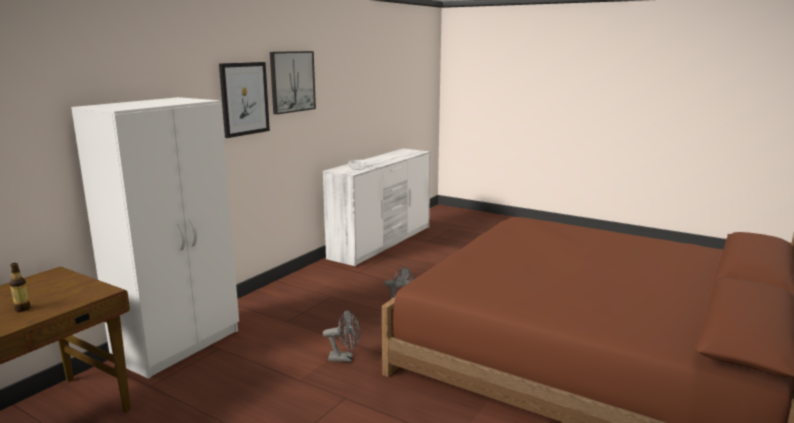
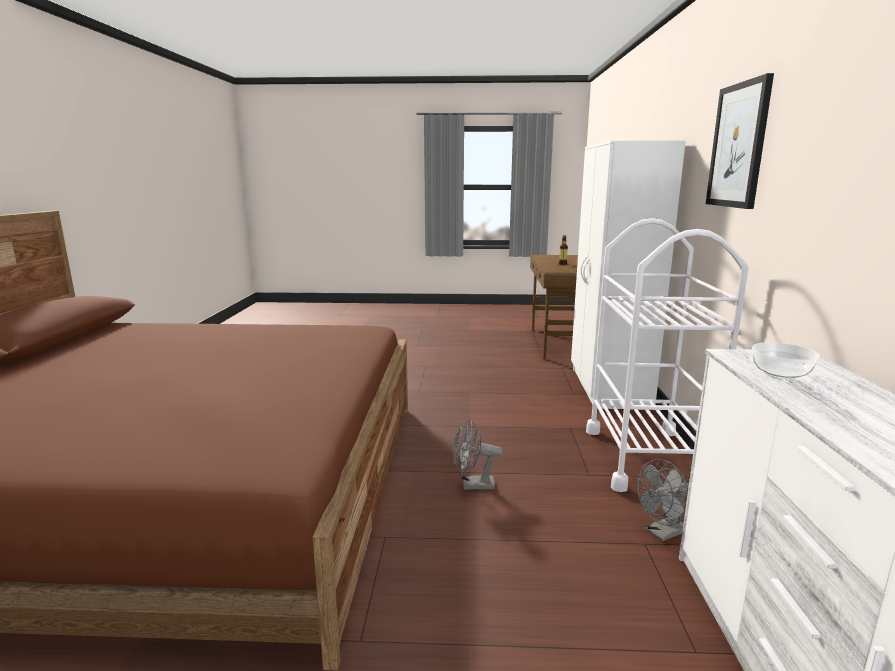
camera: 150 degrees right, 0 degrees up
(285, 294) = (646, 458): none -> white cart
(292, 81) = (814, 108): picture -> none
(345, 358) = (457, 413): grey fan -> grey fan (662, 533)

